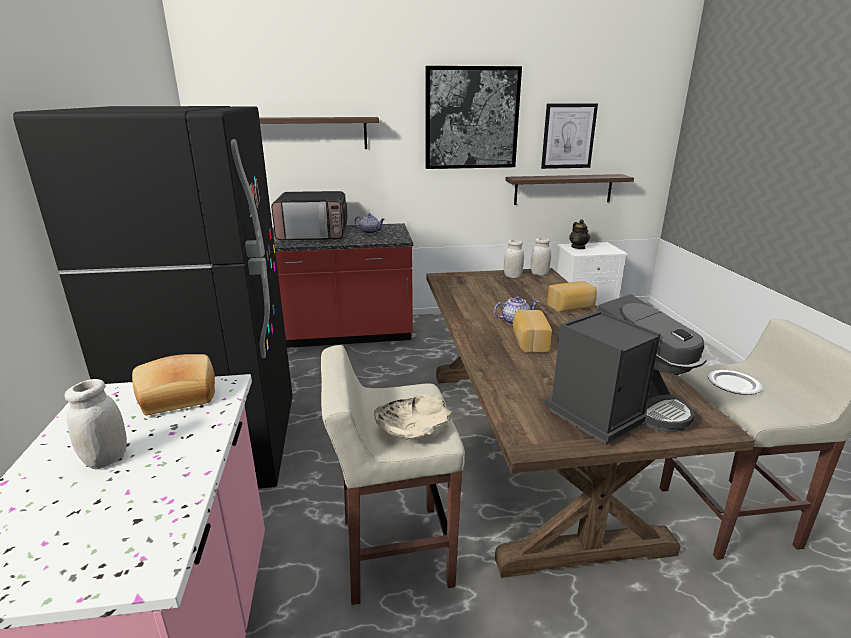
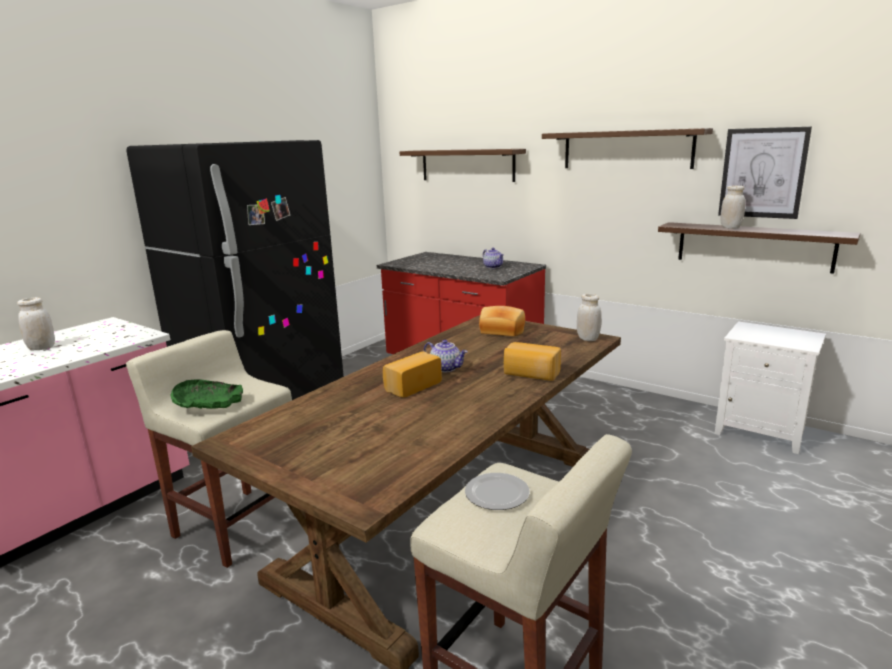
camera: 45 degrees right, 5 degrees down
(178, 397) = (119, 334): bread -> bread (502, 331)
(313, 235) = (444, 262): microwave -> none
(413, 428) = (208, 405): beige bowl -> green bowl
(471, 118) = (626, 149): picture -> shelf
(512, 276) = (552, 334): white jar -> white jar (730, 227)
(578, 247) = (757, 330): teapot -> none
(616, 411) = (328, 455): coffee machine -> none

